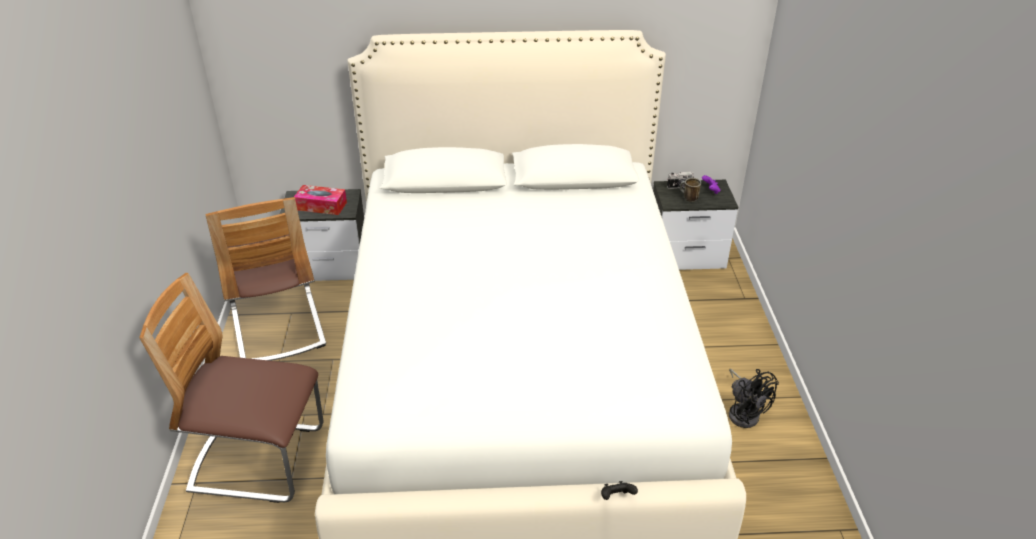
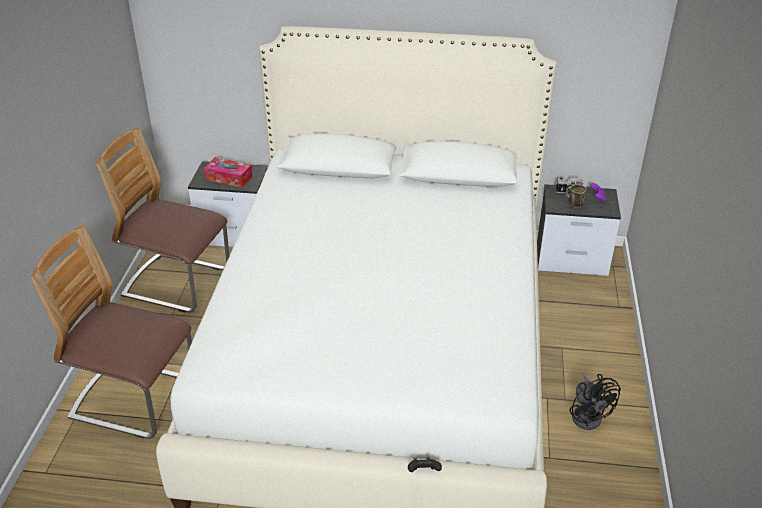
camera: 10 degrees right, 0 degrees up
(277, 326) = (177, 283): chair -> chair turned 120 degrees clockwise

